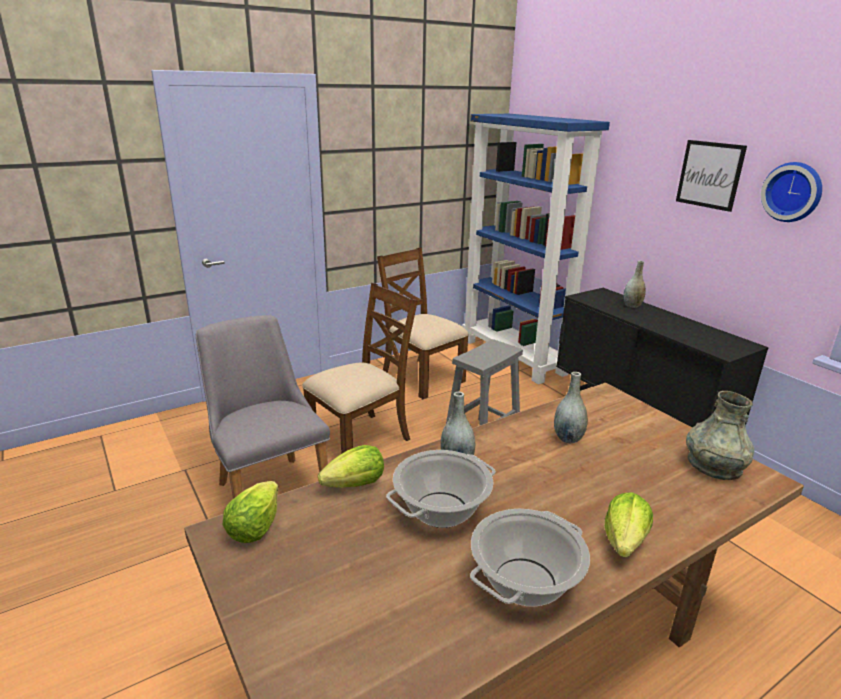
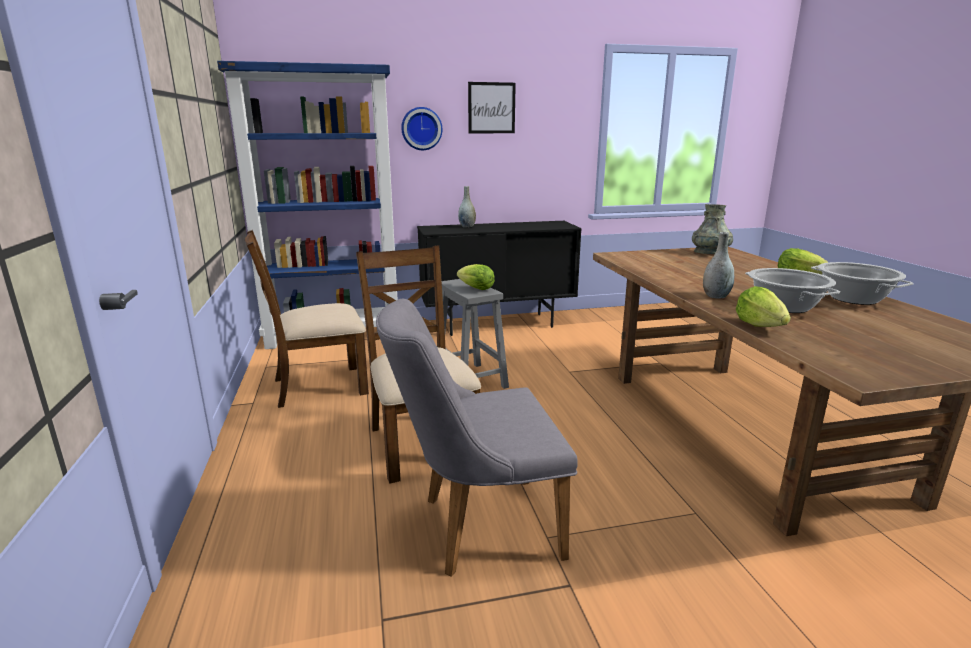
camera: 70 degrees left, 5 degrees down
(254, 528) = (845, 363): lettuce -> lettuce (476, 288)
(568, 438) = (678, 270): grey vase -> none
(793, 192) = (552, 111): wall clock -> wall clock (421, 128)

